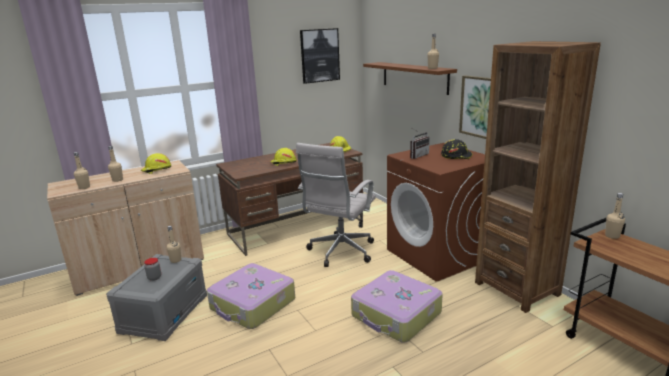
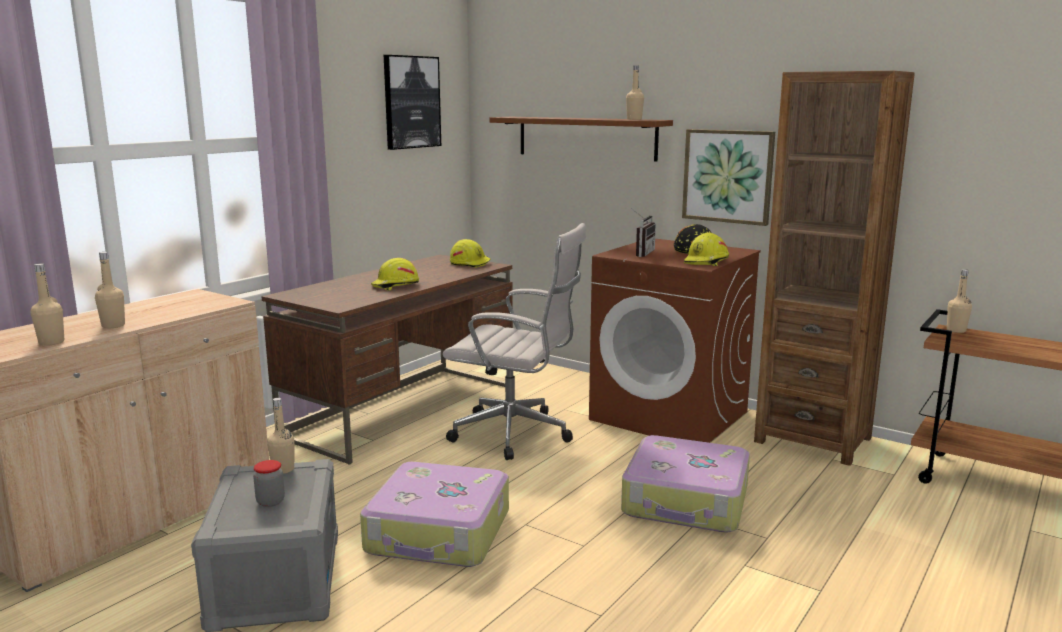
camera: 25 degrees left, 5 degrees down
(156, 170) = (177, 305): yellow hard hat -> yellow hard hat (707, 262)
(340, 252) = (517, 435): white office chair -> white office chair turned 75 degrees counterclockwise

